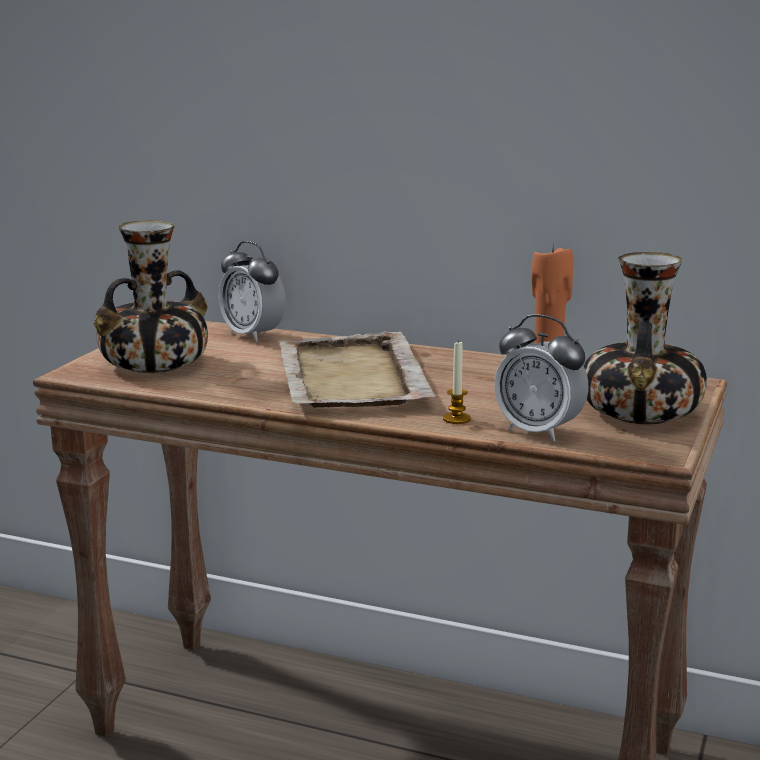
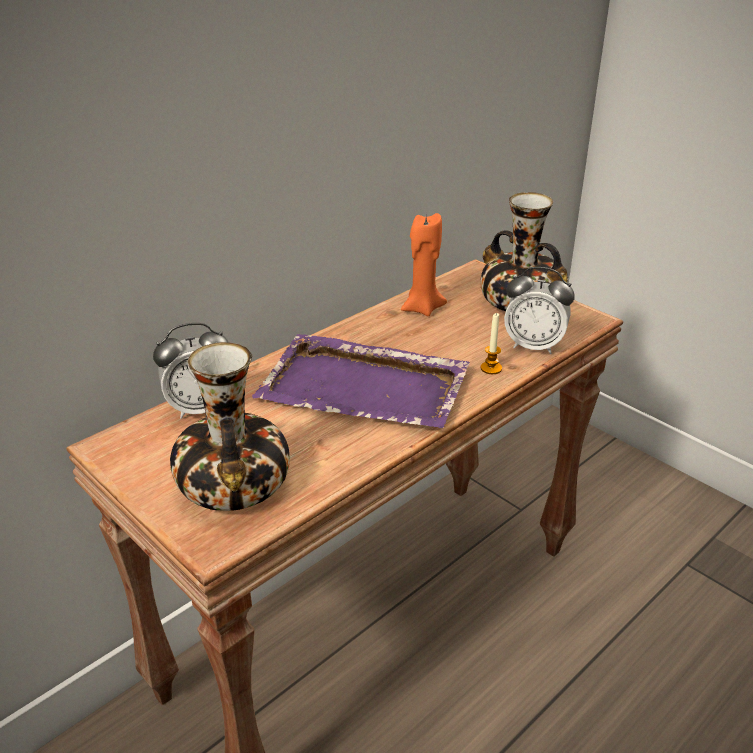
camera: 65 degrees left, 15 degrees up
(351, 378) = (365, 387): beige tray -> purple tray
(539, 431) = (533, 346): alarm clock -> alarm clock turned 45 degrees clockwise

